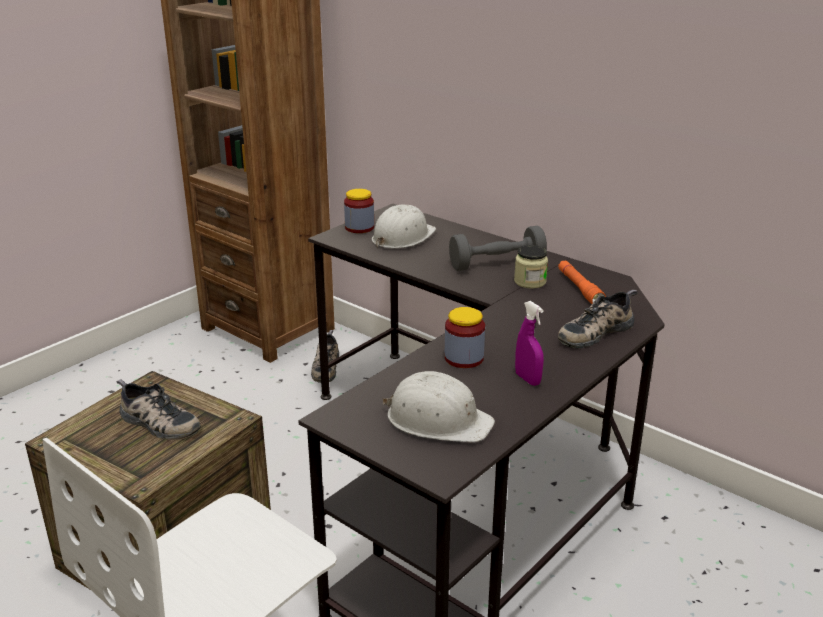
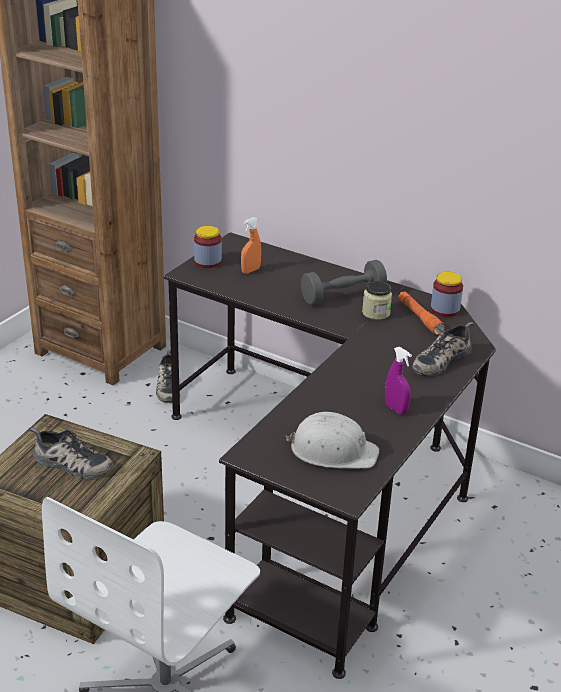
camera: 10 degrees left, 5 degrees up
(402, 237) = (250, 270): white hard hat -> orange spray bottle
(464, 358) = (339, 392): jar -> jar (445, 309)

